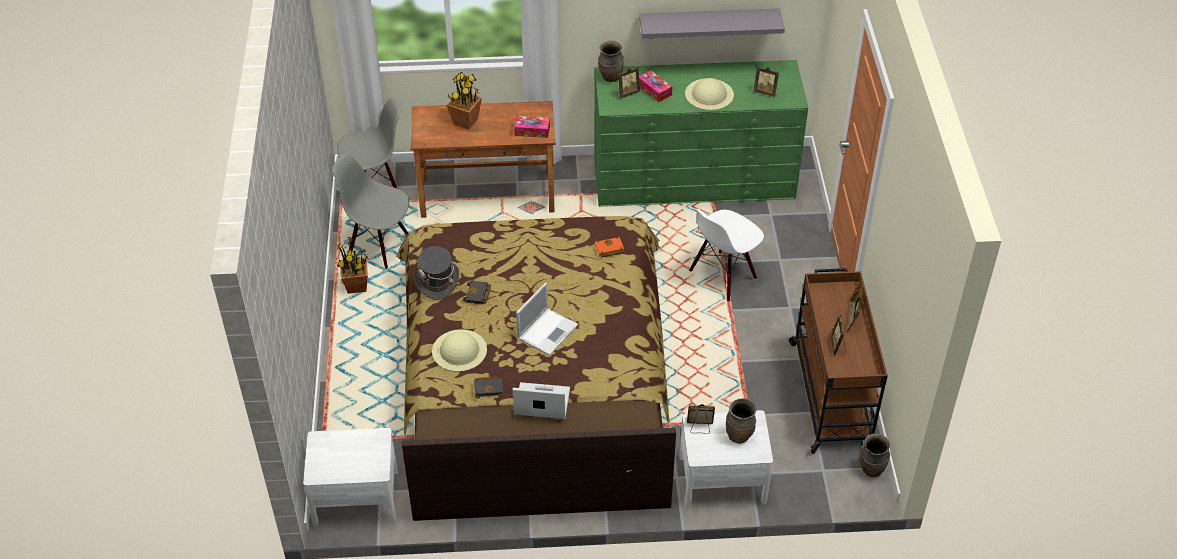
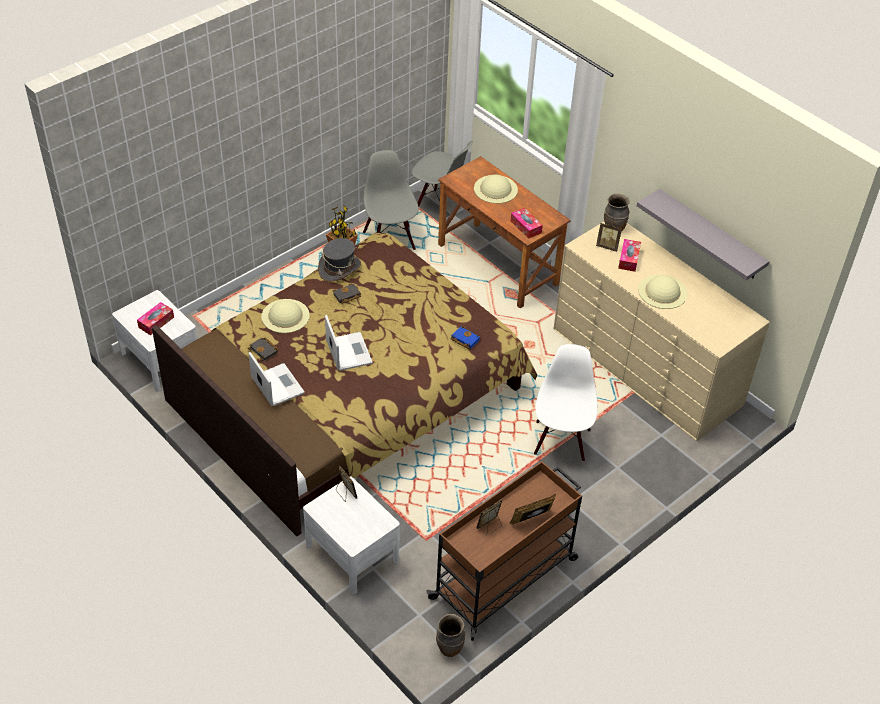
camera: 50 degrees right, 0 degrees up
(353, 455) = (156, 322): none -> tissue box
(465, 121) = (495, 189): potted plant -> beige hat
(548, 331) = (348, 351): laptop -> laptop turned 105 degrees counterclockwise
(609, 249) = (464, 339): orange book -> blue book
(693, 178) = (646, 366): green dresser -> beige dresser
(723, 276) = (561, 441): white chair -> white chair turned 90 degrees clockwise
(739, 436) = (359, 521): brown vase -> none
(765, 92) = (706, 322): picture frame -> none

